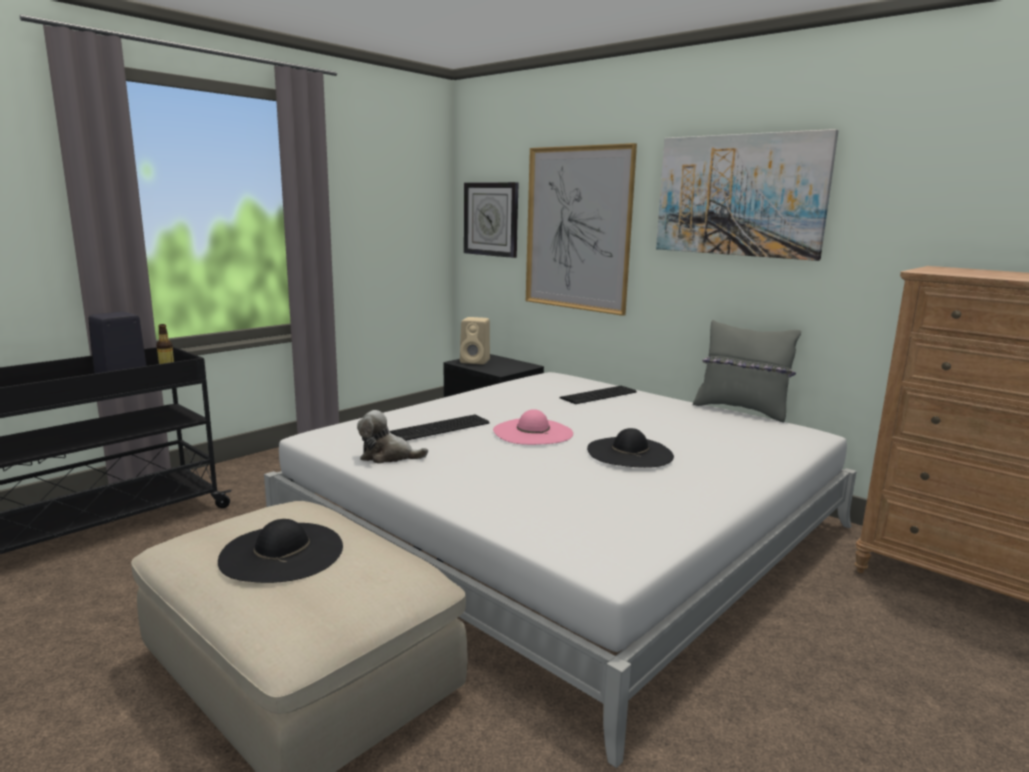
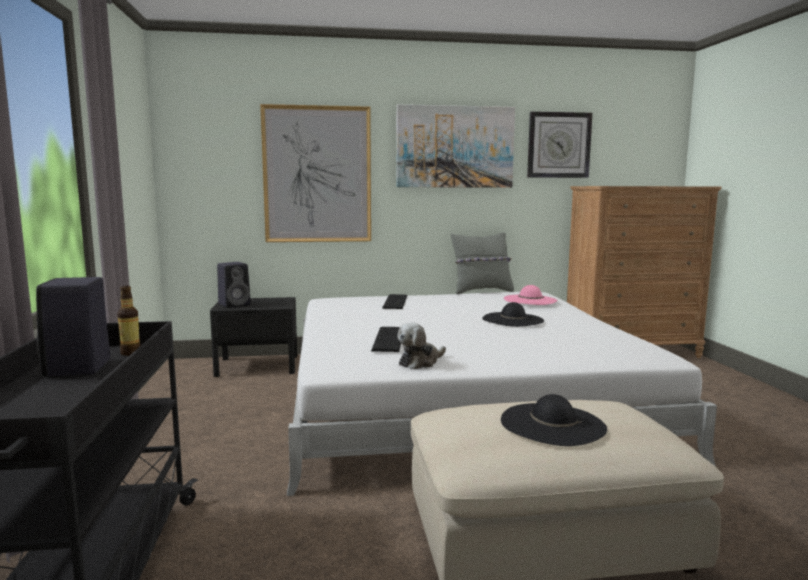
camera: 50 degrees left, 5 degrees down
(476, 361) = (235, 304): beige speaker -> black speaker
(491, 219) = (211, 169): wall clock -> wall clock (558, 145)
(532, 432) = (442, 325): pink hat -> pink hat (530, 300)

